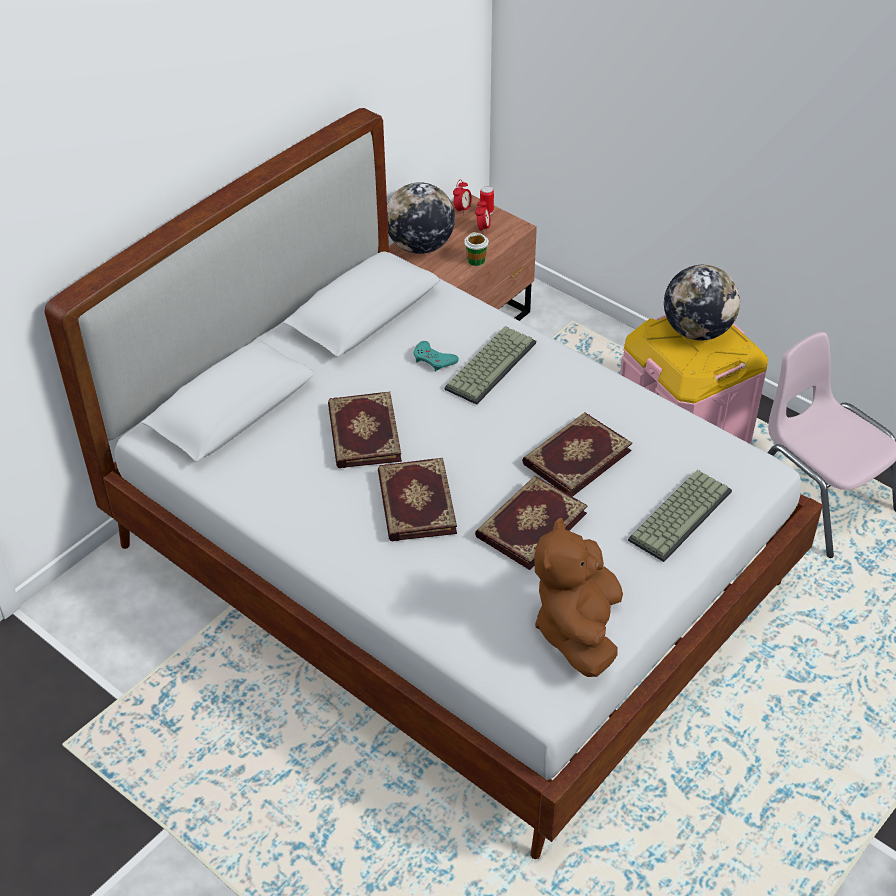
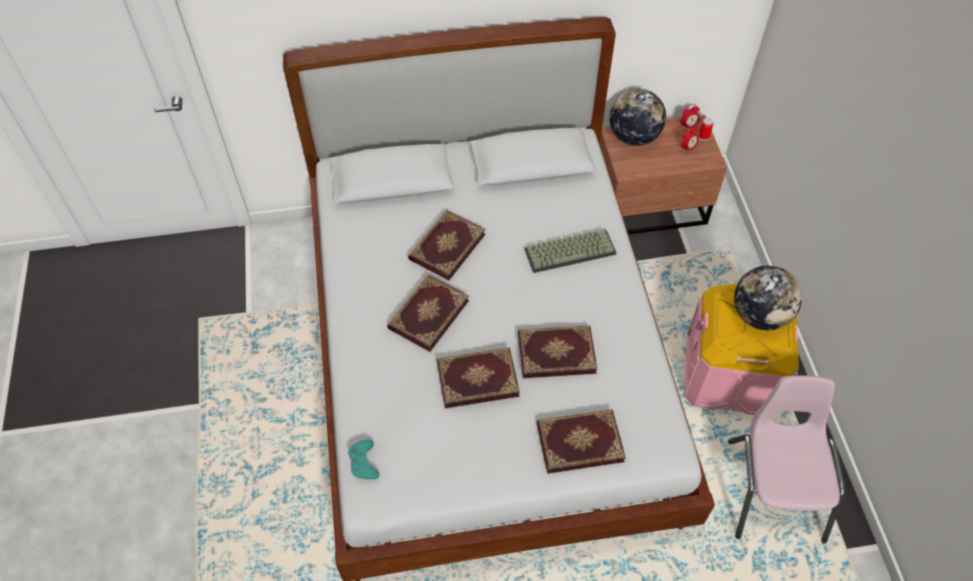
camera: 40 degrees right, 10 degrees up
(434, 360) = (539, 224): turquoise game controller -> turquoise game controller (363, 462)
(476, 260) = (659, 168): cup -> none
(578, 630) = (432, 470): brown plush toy -> none
(679, 514) = (579, 441): keyboard -> book

